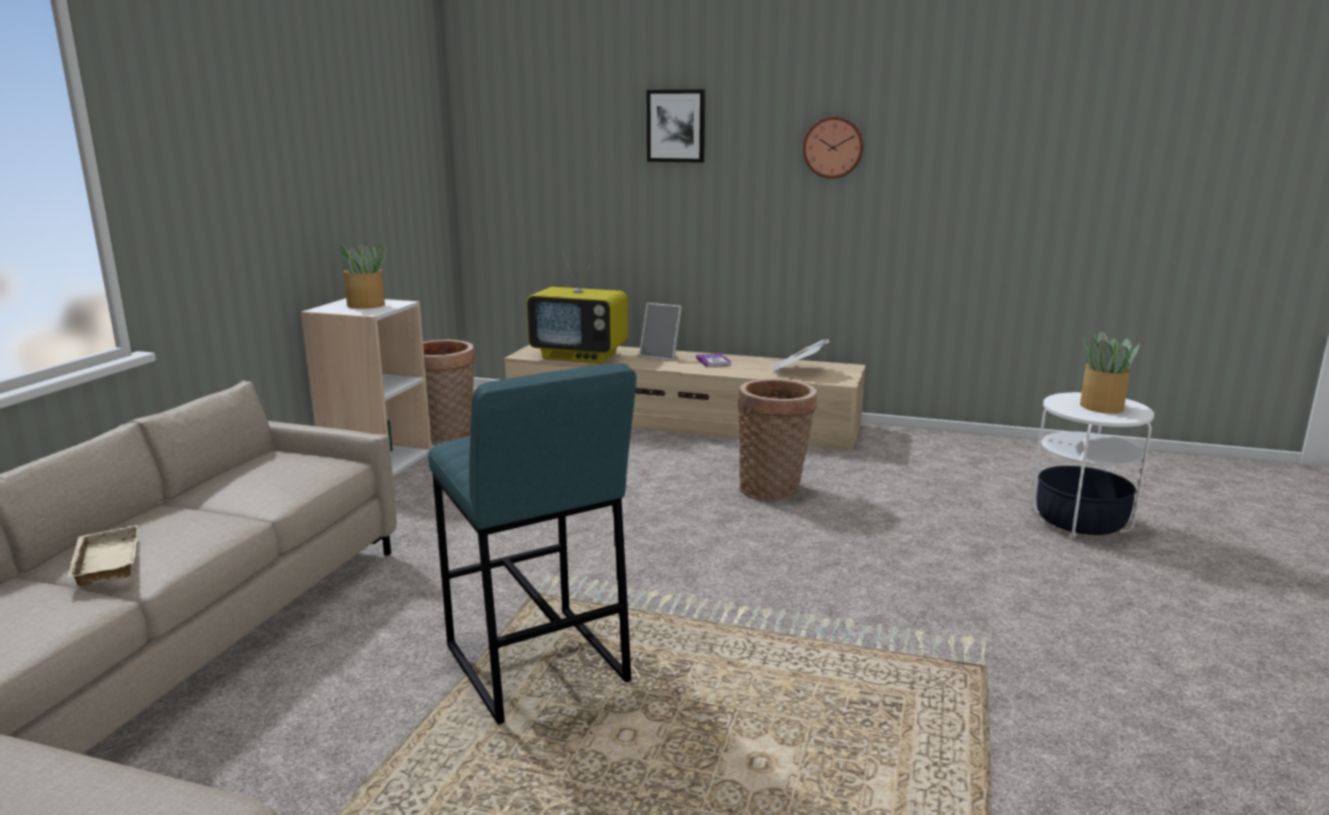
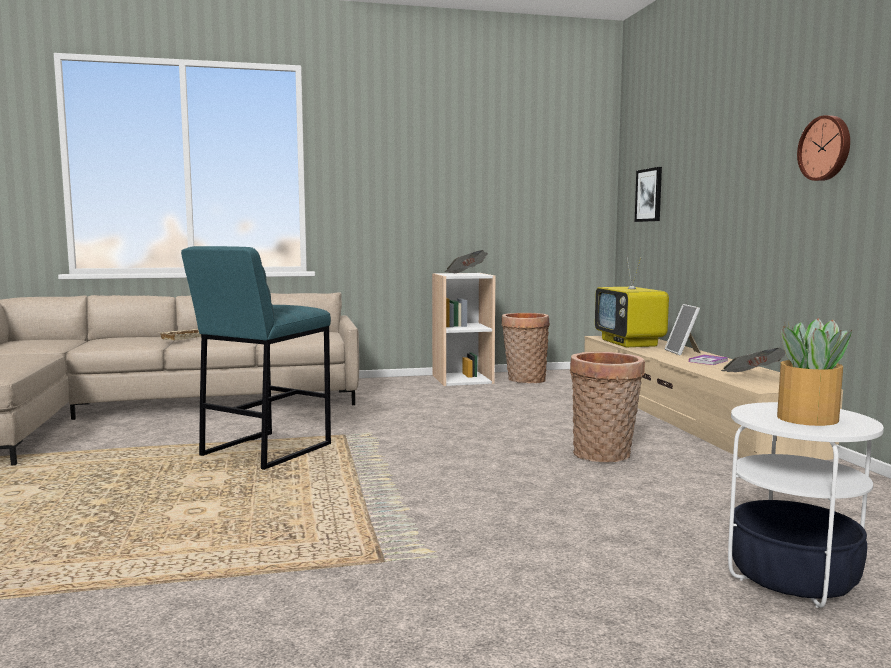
camera: 60 degrees right, 10 degrees down
(366, 305) = (466, 274): potted plant -> newspaper
(676, 126) = (722, 147): picture -> picture (649, 195)

